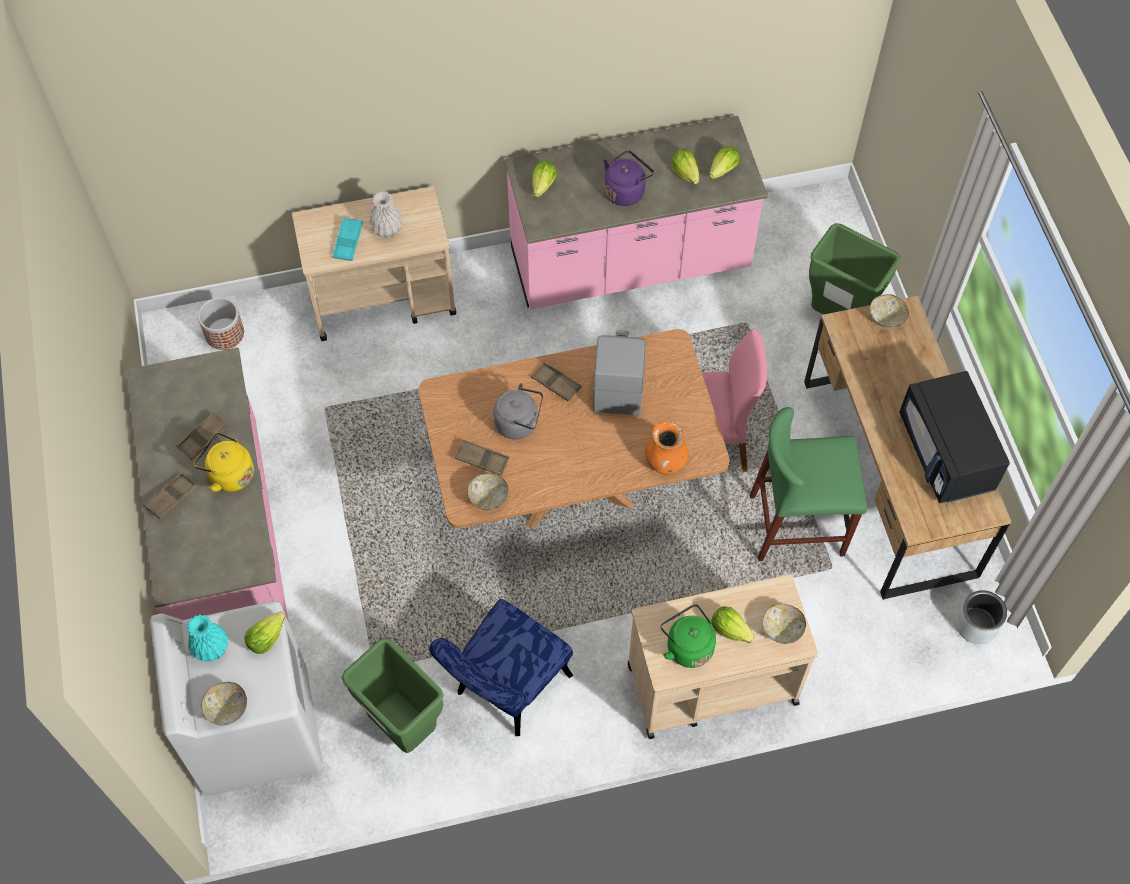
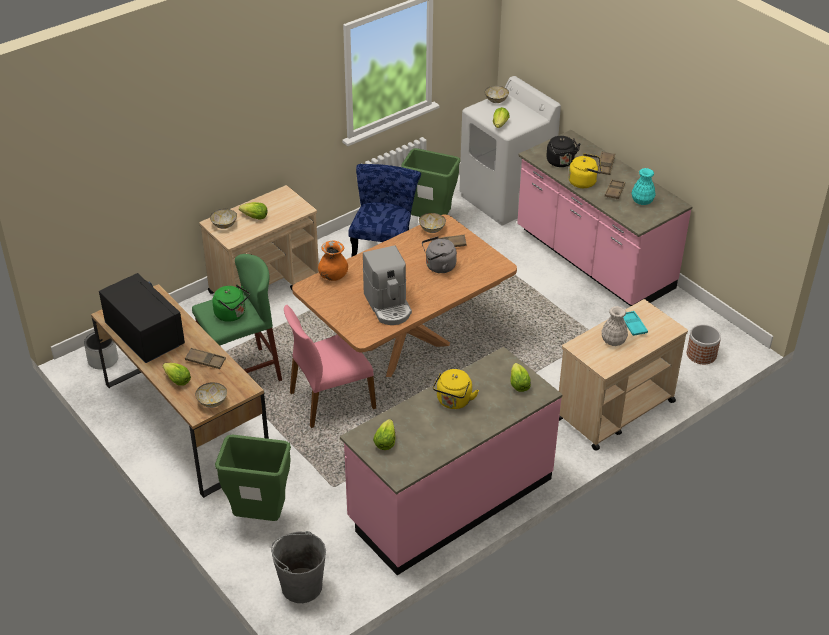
camera: 155 degrees right, 20 degrees down
(211, 648) = (523, 115): turquoise vase -> turquoise vase (642, 201)
(229, 530) = (561, 162): none -> black kettle
(556, 383) = (429, 293): brown tray -> brown tray (205, 361)
(626, 191) = (453, 401): purple kettle -> yellow kettle
(685, 173) = (414, 430): lettuce -> lettuce (177, 380)
(687, 646) = (276, 205): green kettle -> green kettle (232, 314)
(822, 228) = (301, 586): none -> grey bucket

